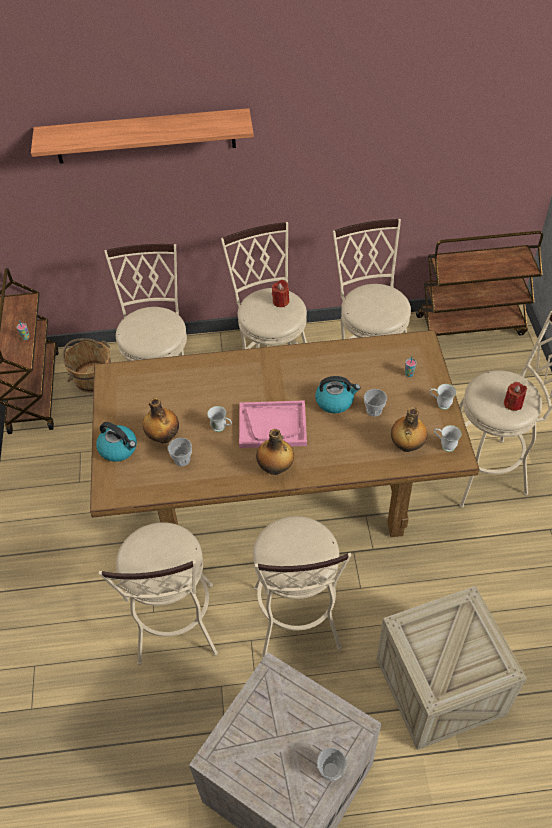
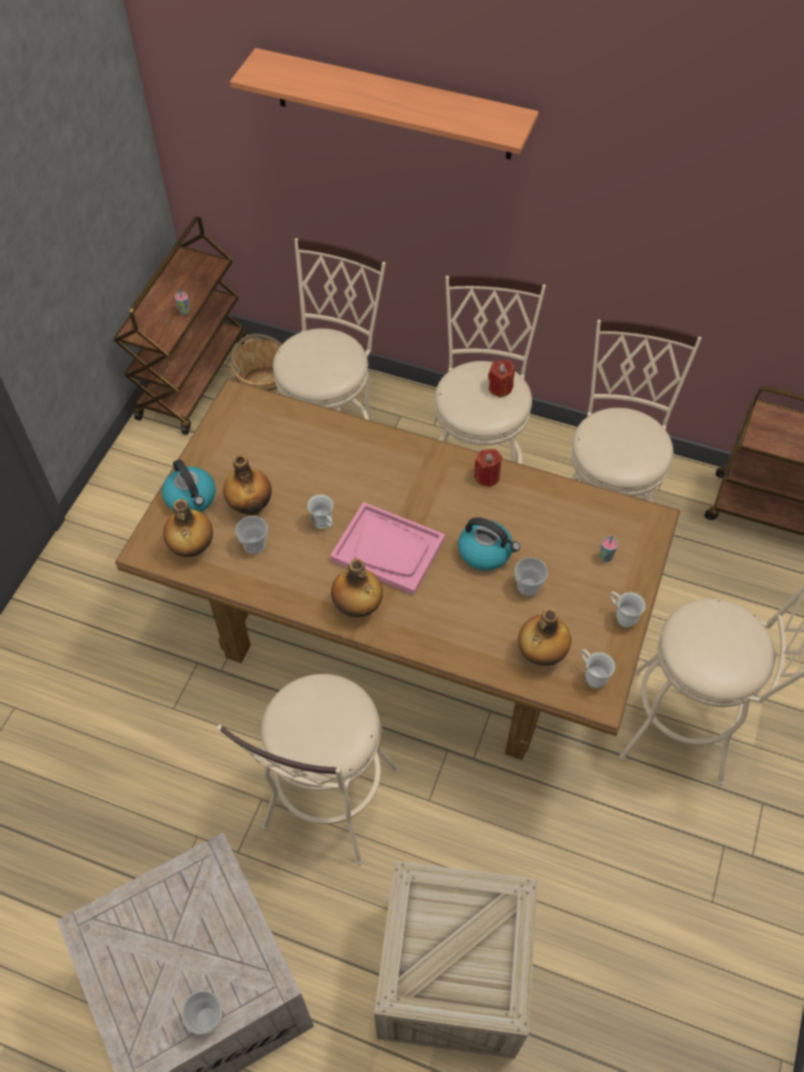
camera: 25 degrees right, 5 degrees up
(140, 480) = (192, 548): none -> bottle
(176, 631) = (184, 745): beige stool -> none
(513, 403) = (724, 660): red candle -> red candle (487, 476)

